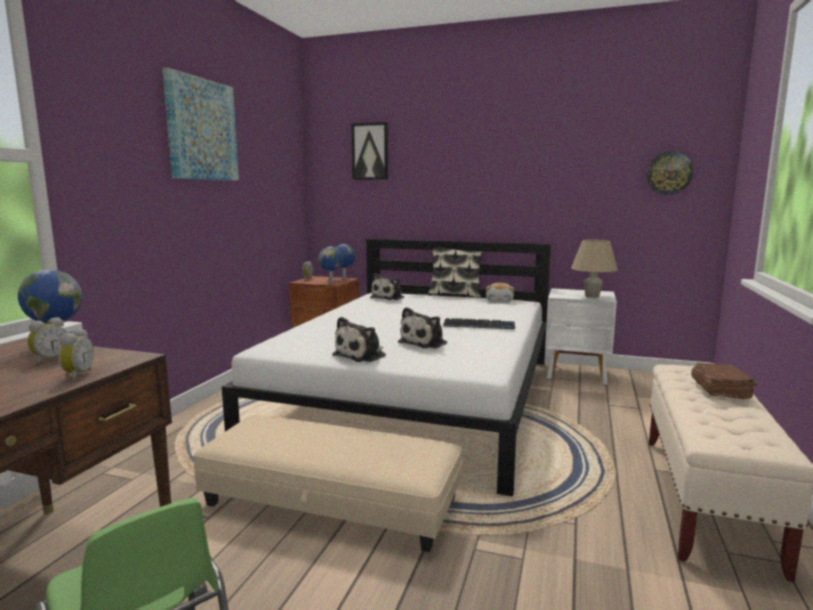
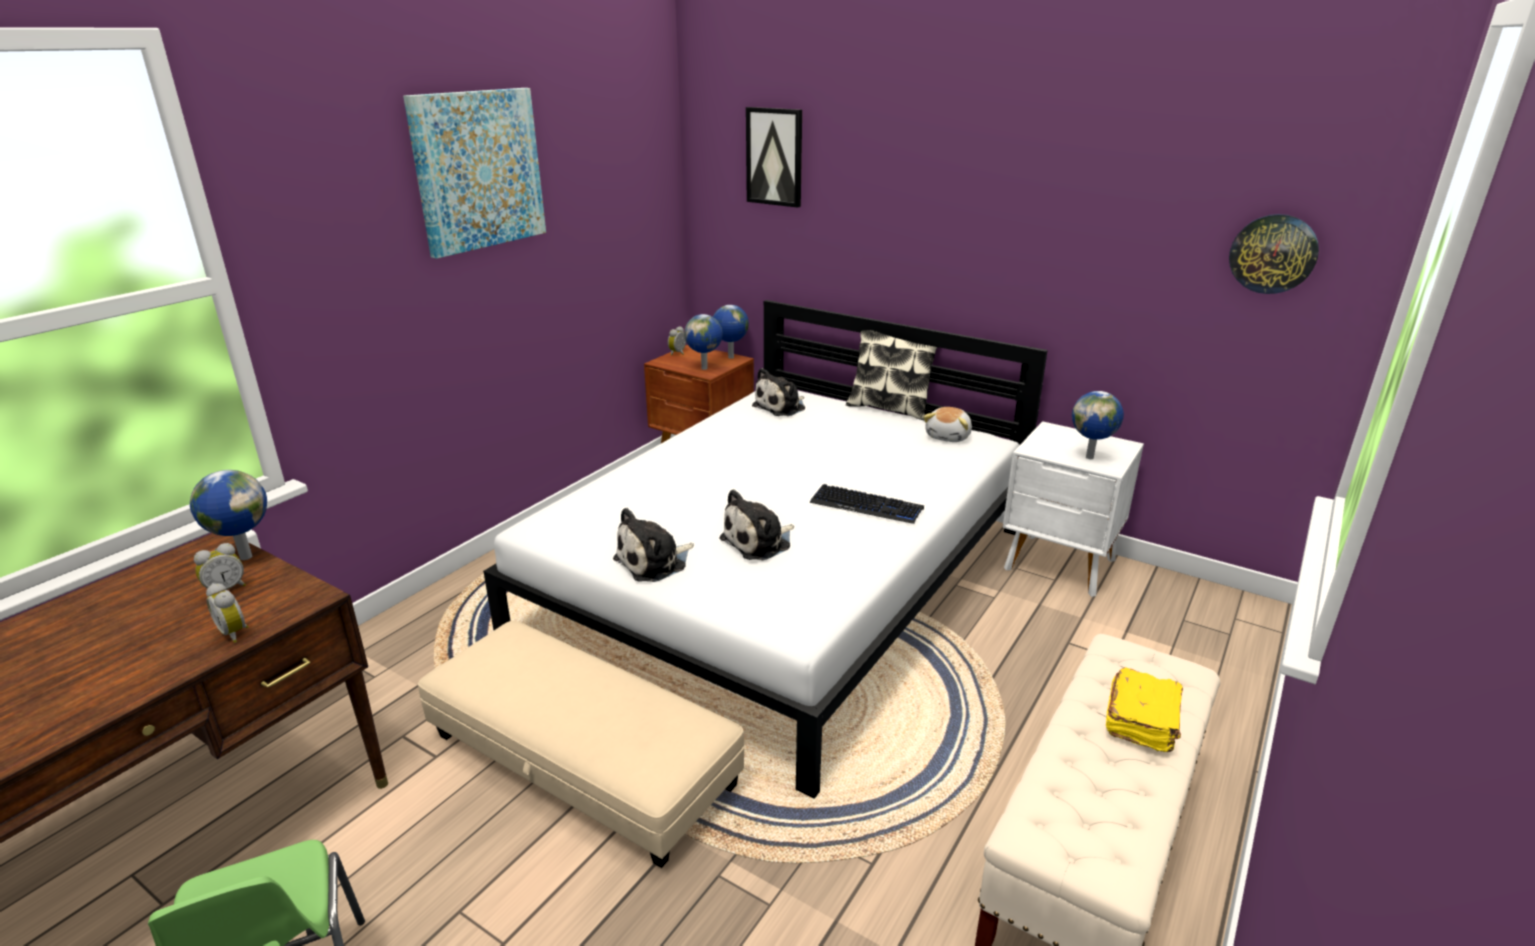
camera: 15 degrees right, 15 degrees up
(76, 375) = (236, 632): alarm clock -> alarm clock turned 120 degrees clockwise
(592, 296) = (1090, 457): beige table lamp -> globe
(720, 390) = (1142, 721): brown book -> yellow book

